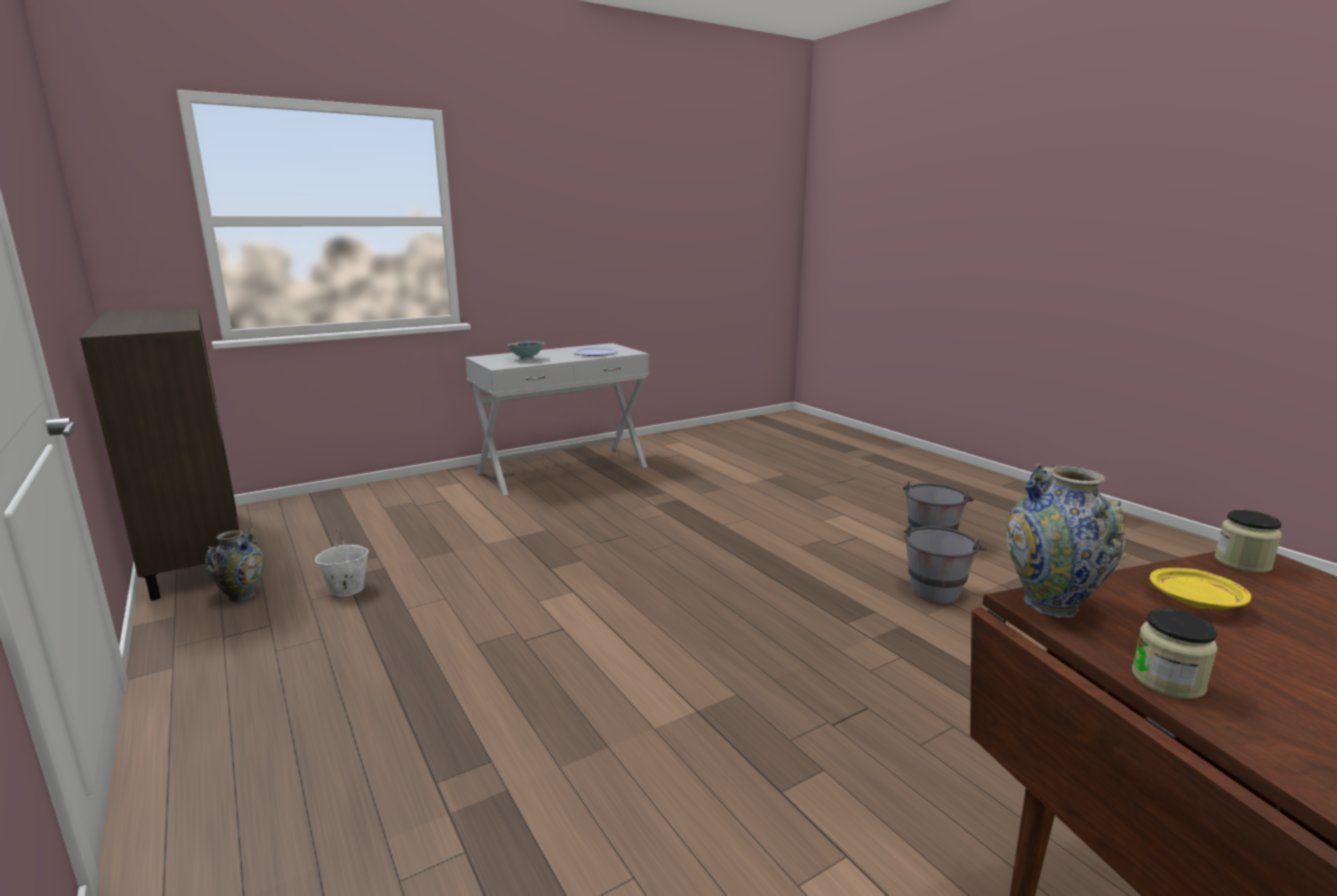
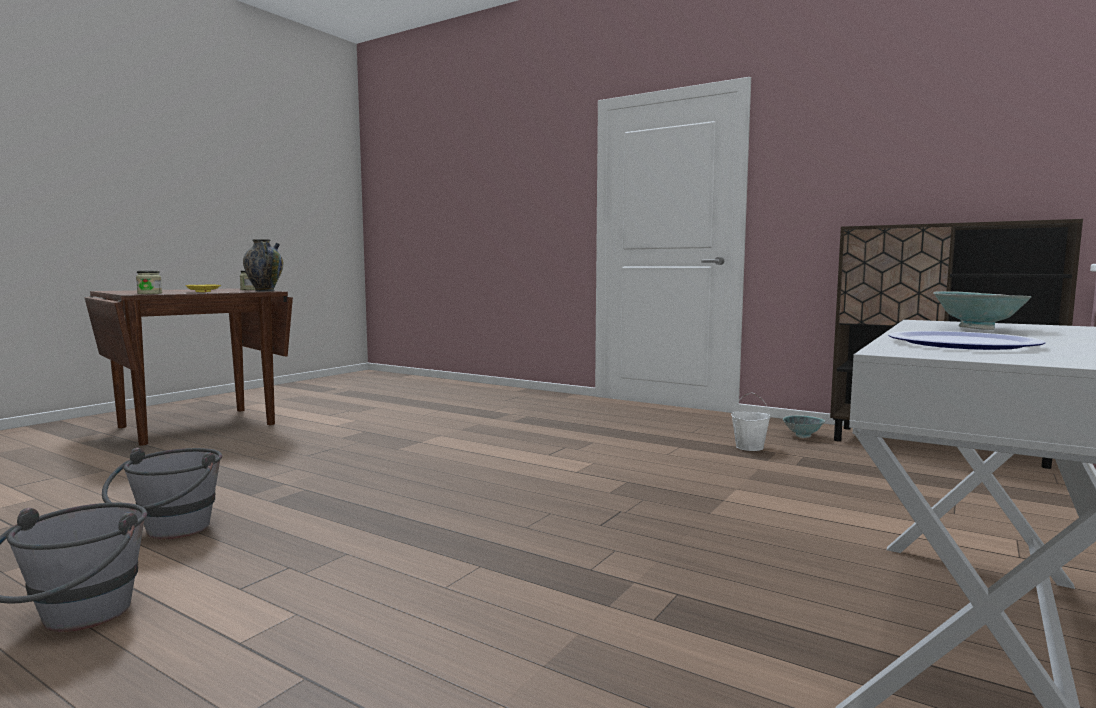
camera: 155 degrees right, 10 degrees down
(242, 596) = (803, 436): vase -> bowl

